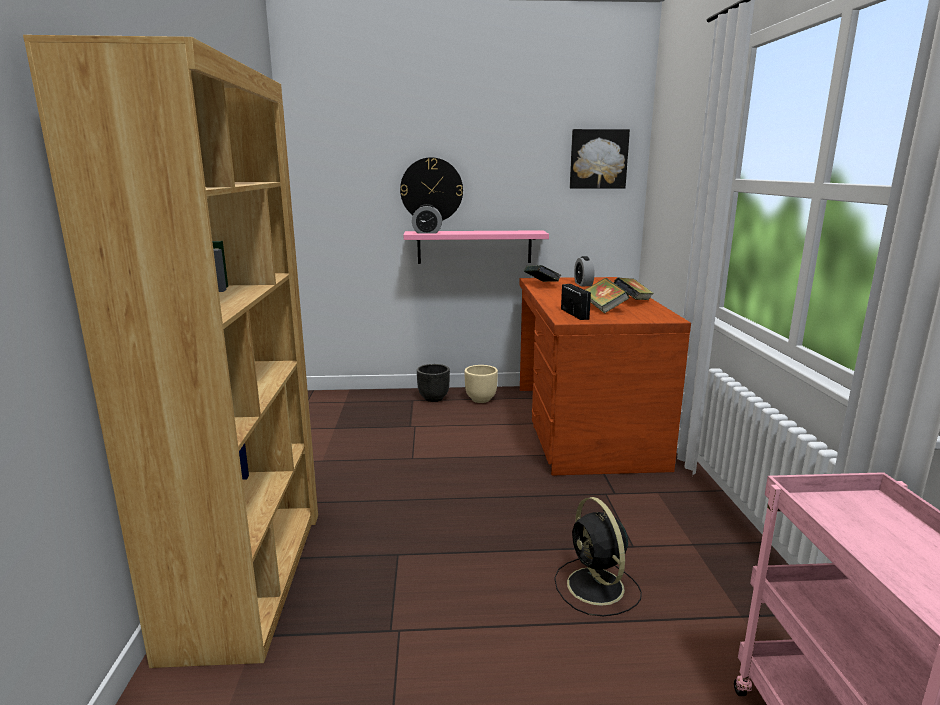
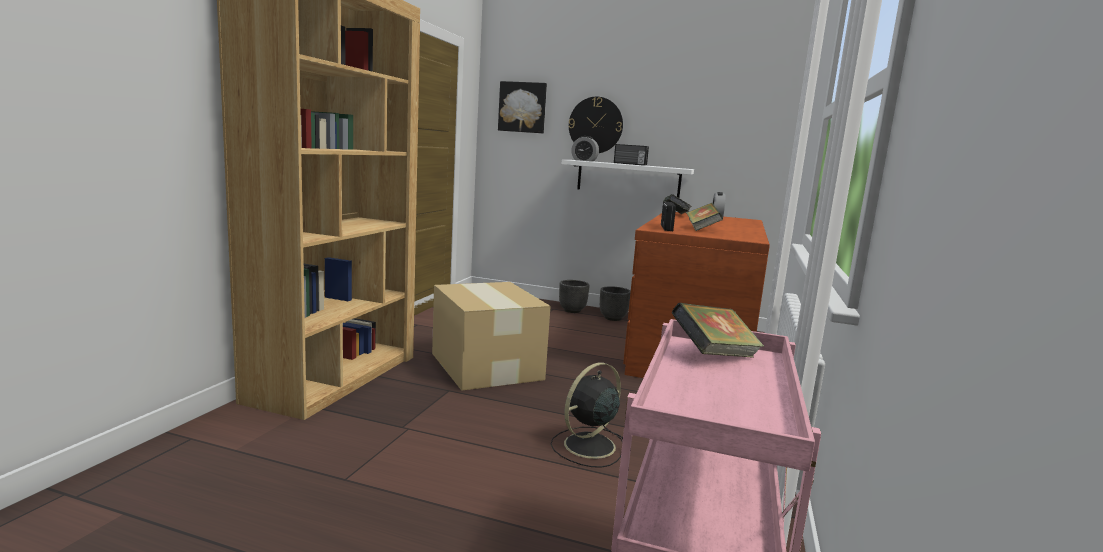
camera: 20 degrees right, 5 degrees down
(408, 503) = (486, 365): none -> cardboard box
(474, 247) = (628, 179): pink shelf -> white shelf
(478, 232) = (629, 164): none -> radio
(481, 399) = (613, 318): beige planter -> black planter
(596, 588) = (588, 446): black fan -> black fan turned 45 degrees clockwise
(598, 159) = (753, 105): picture -> picture (522, 107)
(633, 301) = (740, 230): book -> book (714, 355)

